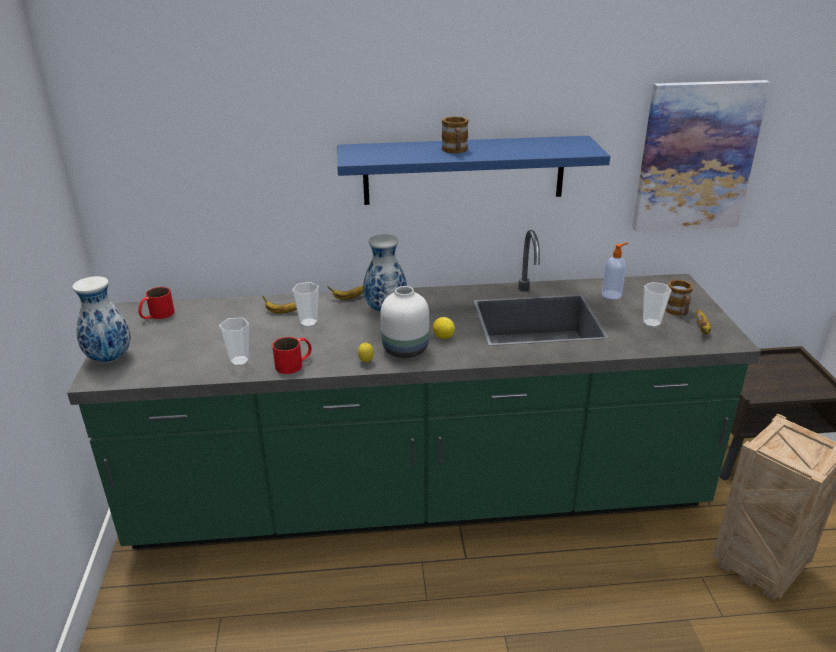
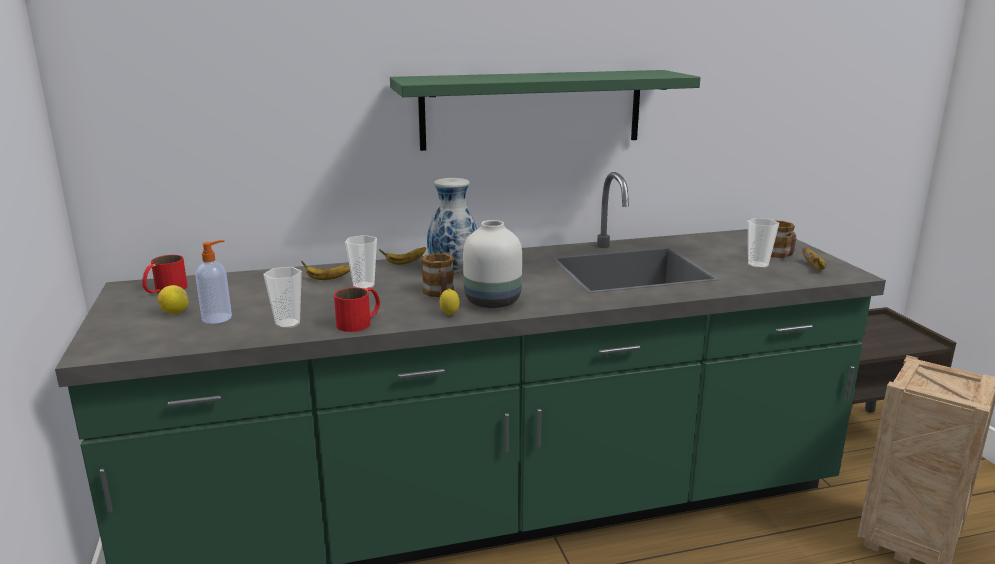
camera: 10 degrees left, 10 degrees down
(110, 358) = (110, 331): vase -> none
(443, 337) = (532, 289): lemon -> lemon (175, 312)
(455, 151) = (530, 77): mug -> mug (440, 294)
(464, 170) = (532, 109): blue shelf -> green shelf
(612, 294) = (702, 246): soap dispenser -> soap dispenser (218, 318)
(696, 157) = (771, 96): picture -> none

